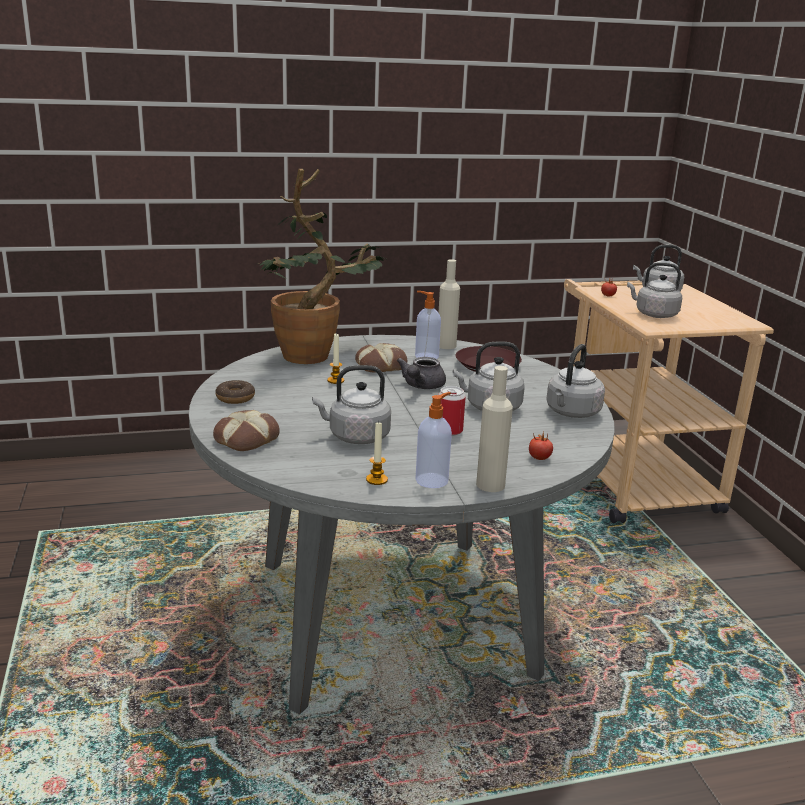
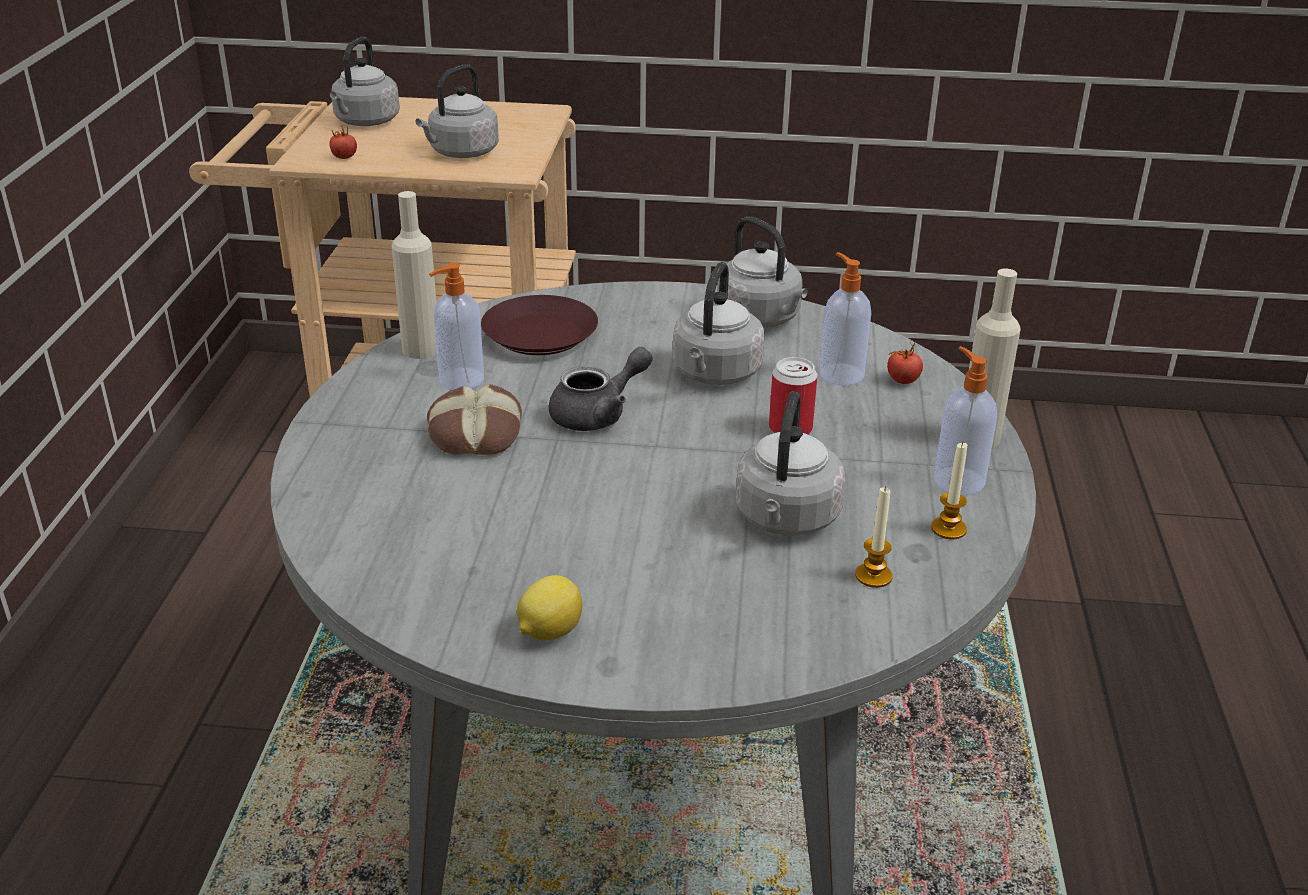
camera: 70 degrees left, 10 degrees up
(235, 398) = (549, 632): donut -> lemon
(246, 438) = (755, 643): bread -> none
(317, 355) = (370, 492): potted plant -> none
(335, 380) = (523, 495): candle -> candle (873, 576)
(421, 386) = (598, 414): grey teapot -> grey teapot turned 75 degrees counterclockwise
(528, 439) = (840, 374): none -> soap dispenser

